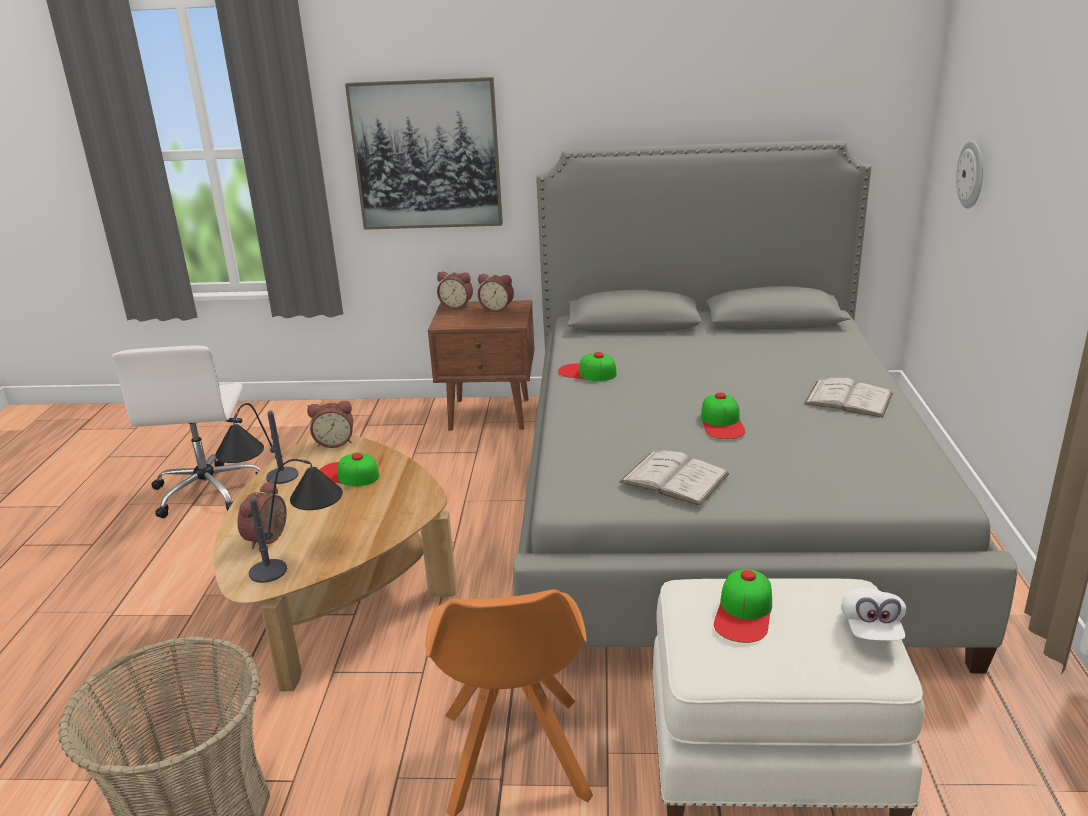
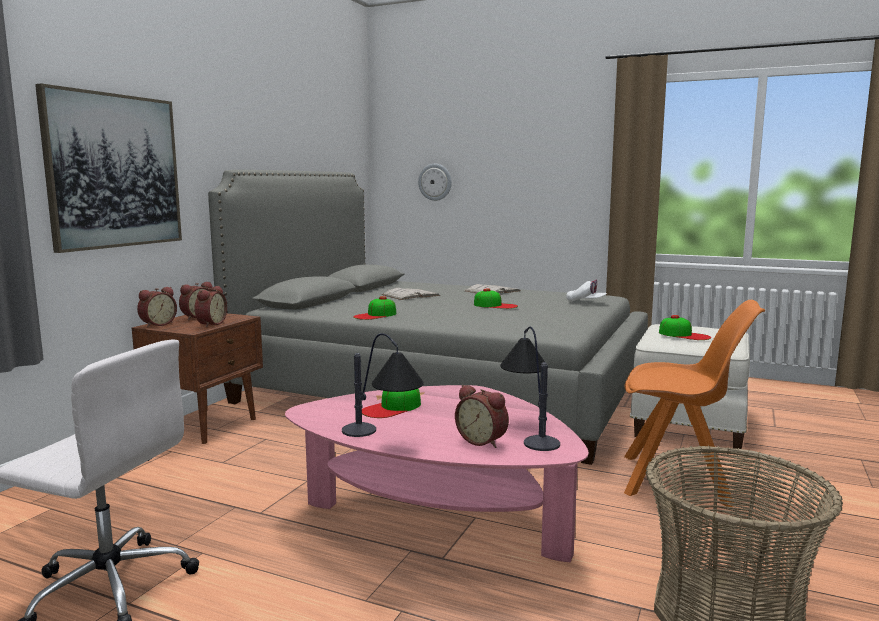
camera: 70 degrees left, 15 degrees down
(335, 442) = (316, 408): alarm clock -> alarm clock (210, 324)
(341, 594) = (437, 520): brown coffee table -> pink coffee table
(674, 478) = (558, 316): white book -> white book (410, 295)
(871, 629) = (701, 325): white cap -> white cap (586, 302)

